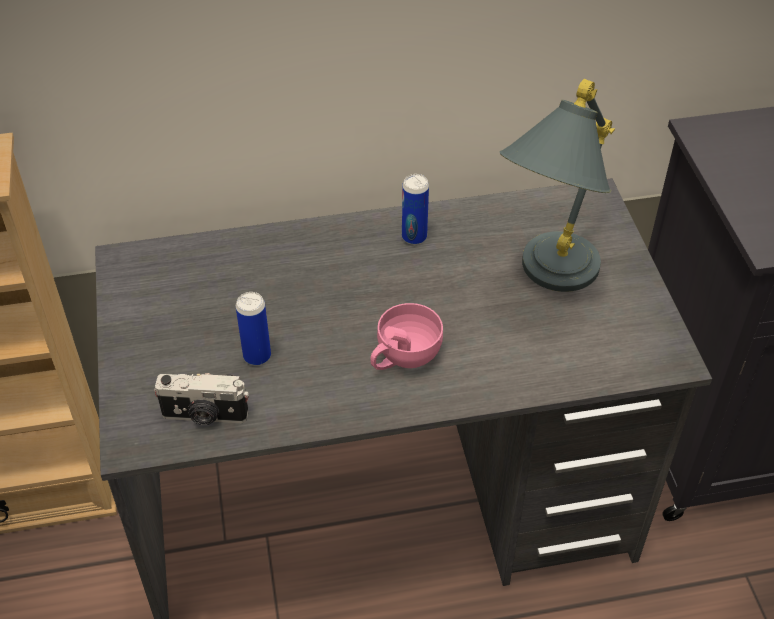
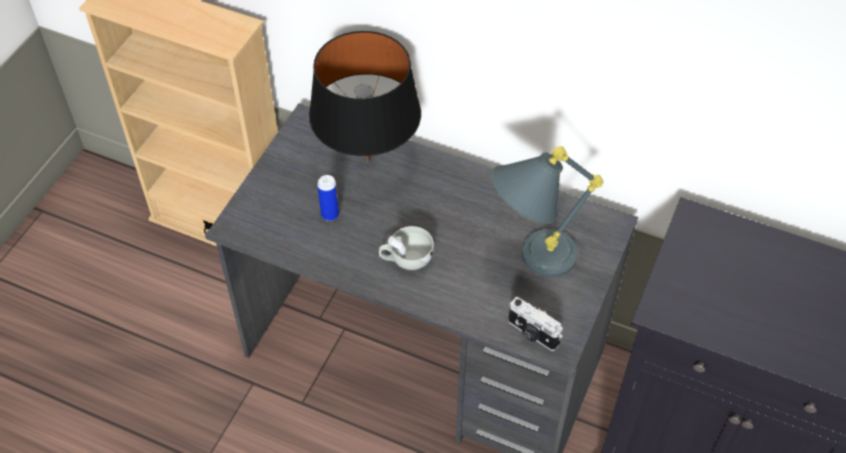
camera: 35 degrees right, 5 degrees up
(205, 416) = (277, 233): camera -> camera (532, 334)
(250, 270) = (367, 161): none -> black table lamp
(403, 357) = (406, 259): pink cup -> white cup
(414, 237) = (477, 190): can -> none

